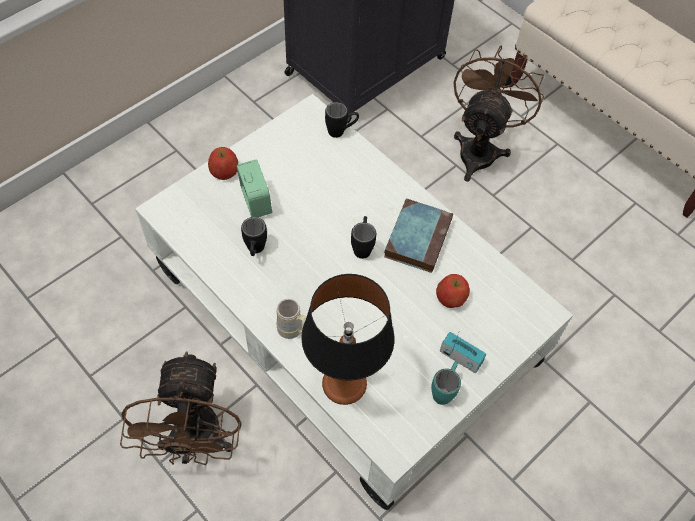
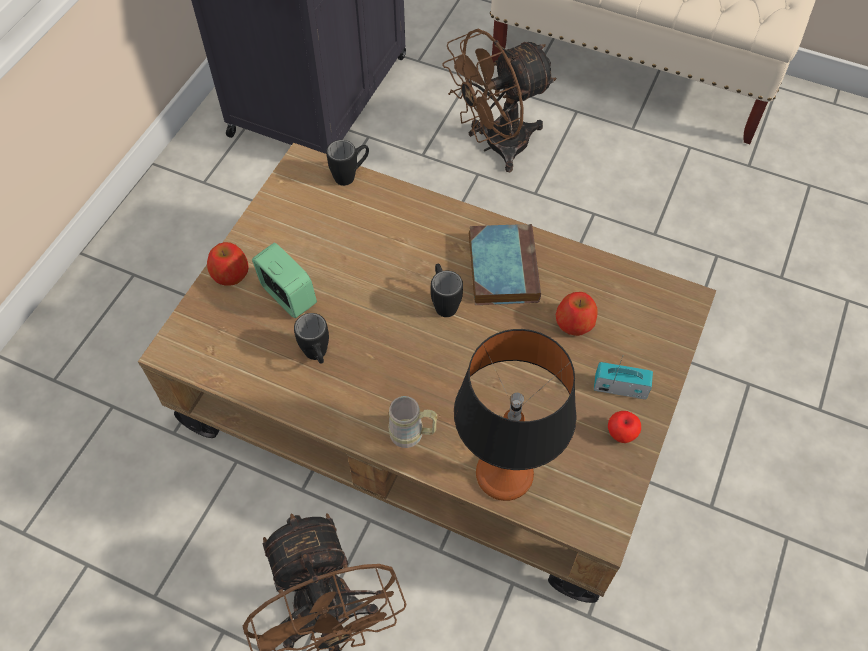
camera: 20 degrees left, 0 degrees up
(342, 317) = (432, 398): white coffee table -> brown coffee table
(444, 390) = (621, 433): turquoise mug -> apple
(480, 149) = (496, 146): brown fan -> brown fan turned 120 degrees counterclockwise

